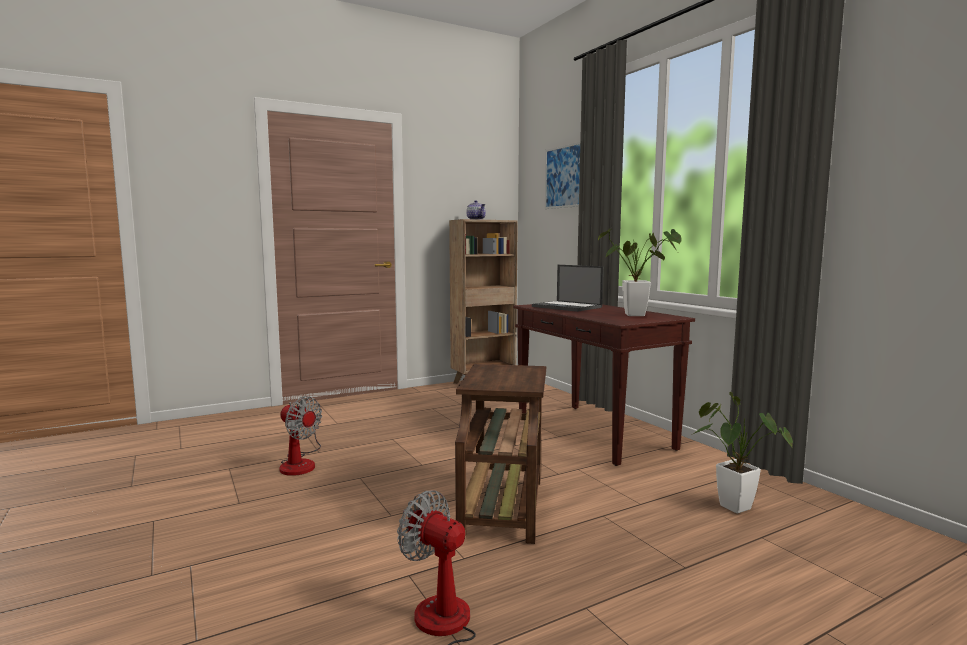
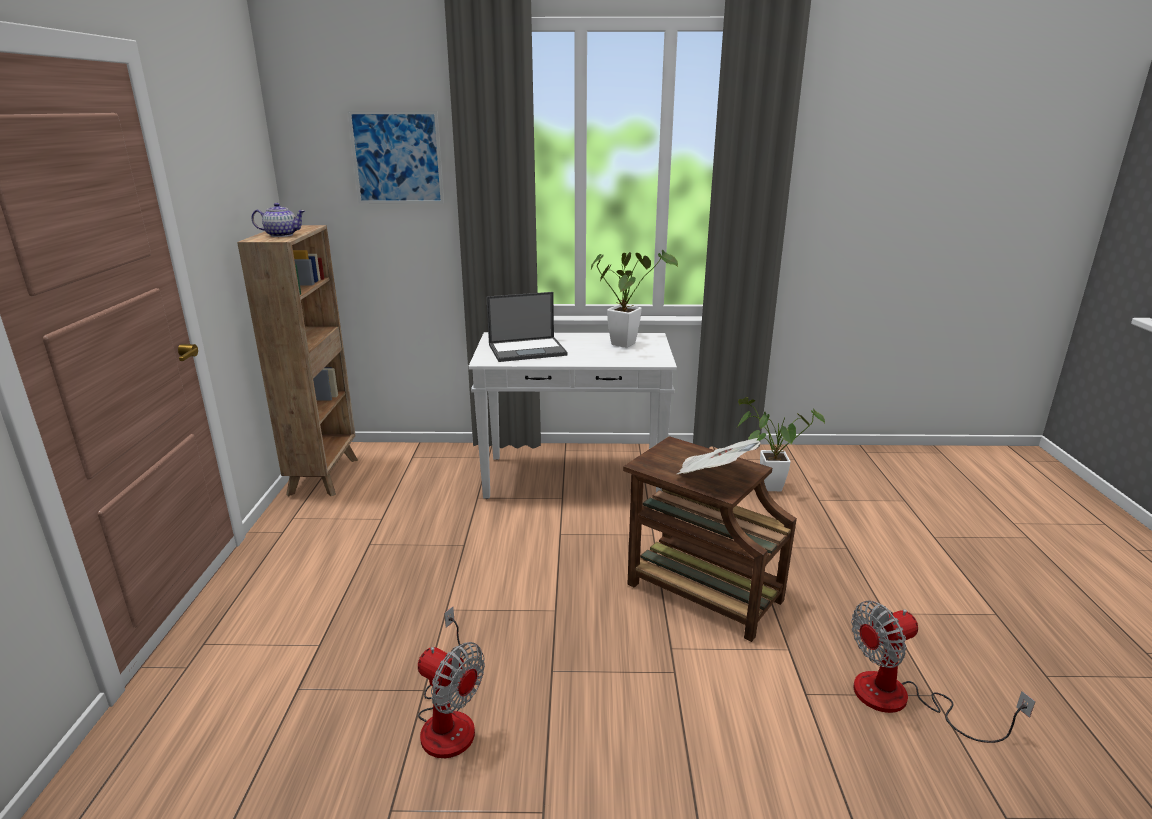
camera: 60 degrees left, 15 degrees up
(300, 463) = (449, 718): fan -> fan turned 60 degrees clockwise
(496, 381) = (714, 475): none -> newspaper
(594, 433) = (575, 477): brown console table -> white console table

